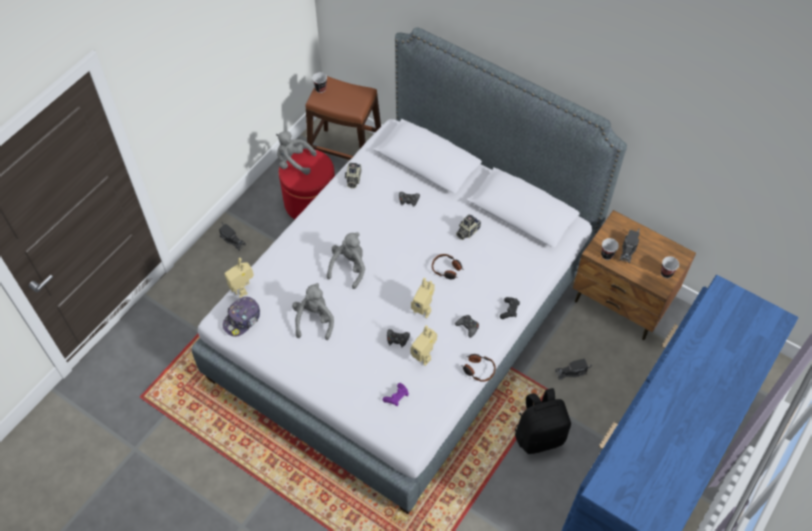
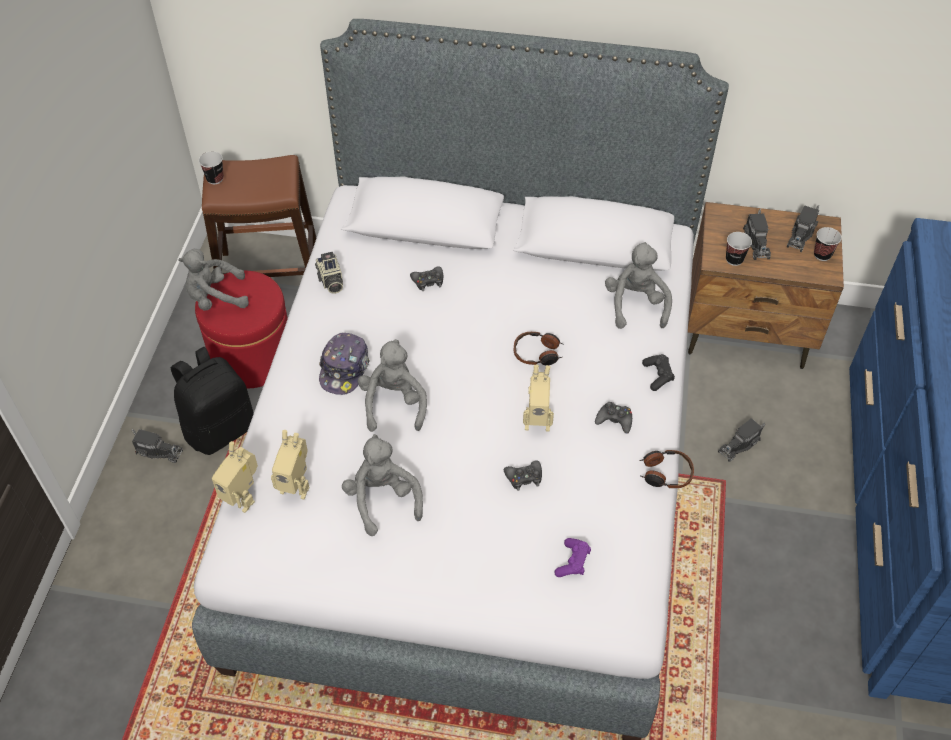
camera: 25 degrees left, 5 degrees down
(242, 319) = (267, 543): cap -> cap (345, 369)
(424, 356) = (577, 486): toy robot -> toy robot (296, 486)
(467, 231) = (535, 293): camera -> none
(523, 261) = (635, 305): none -> grey plush toy
(539, 435) = (749, 547): black backpack -> black backpack (220, 428)
(661, 255) = (801, 235): none -> toy truck

